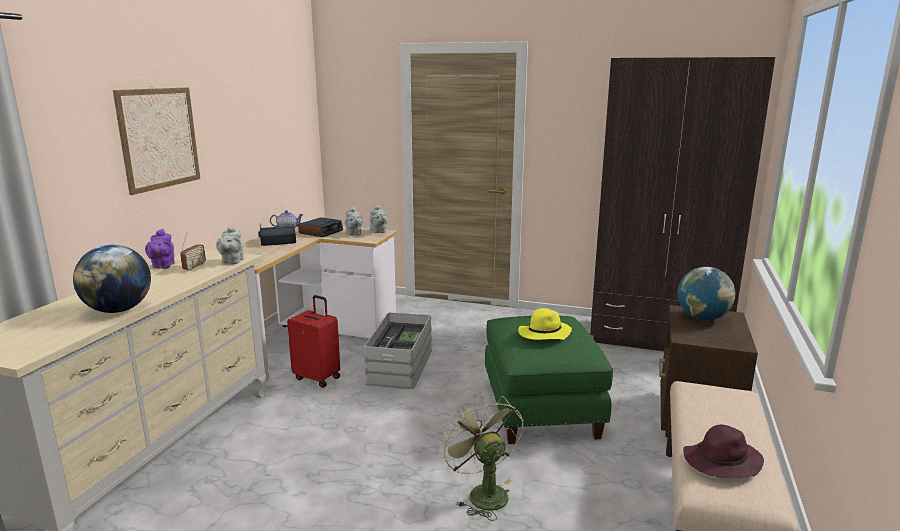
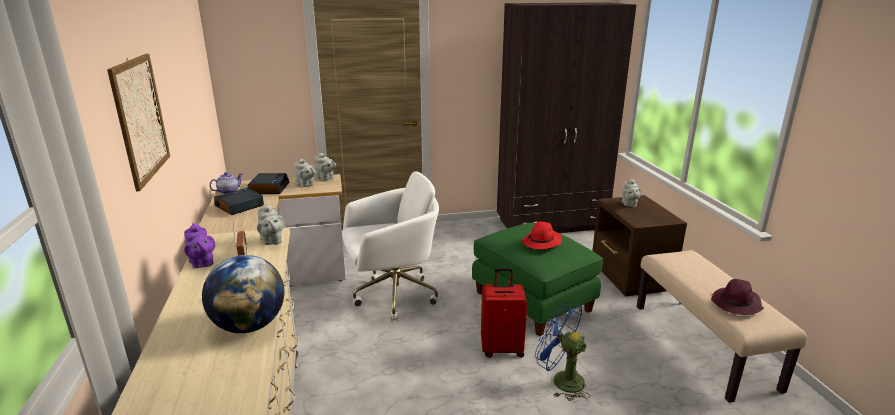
camera: 30 degrees left, 5 degrees up
(318, 378) = (330, 331): red suitcase -> red suitcase (502, 348)
(401, 366) = (392, 298): grey storage box -> white office chair
(482, 493) = (561, 380): green fan -> blue fan
(544, 334) = (541, 242): yellow hat -> red hat
(702, 318) = (629, 205): globe -> grey teapot

